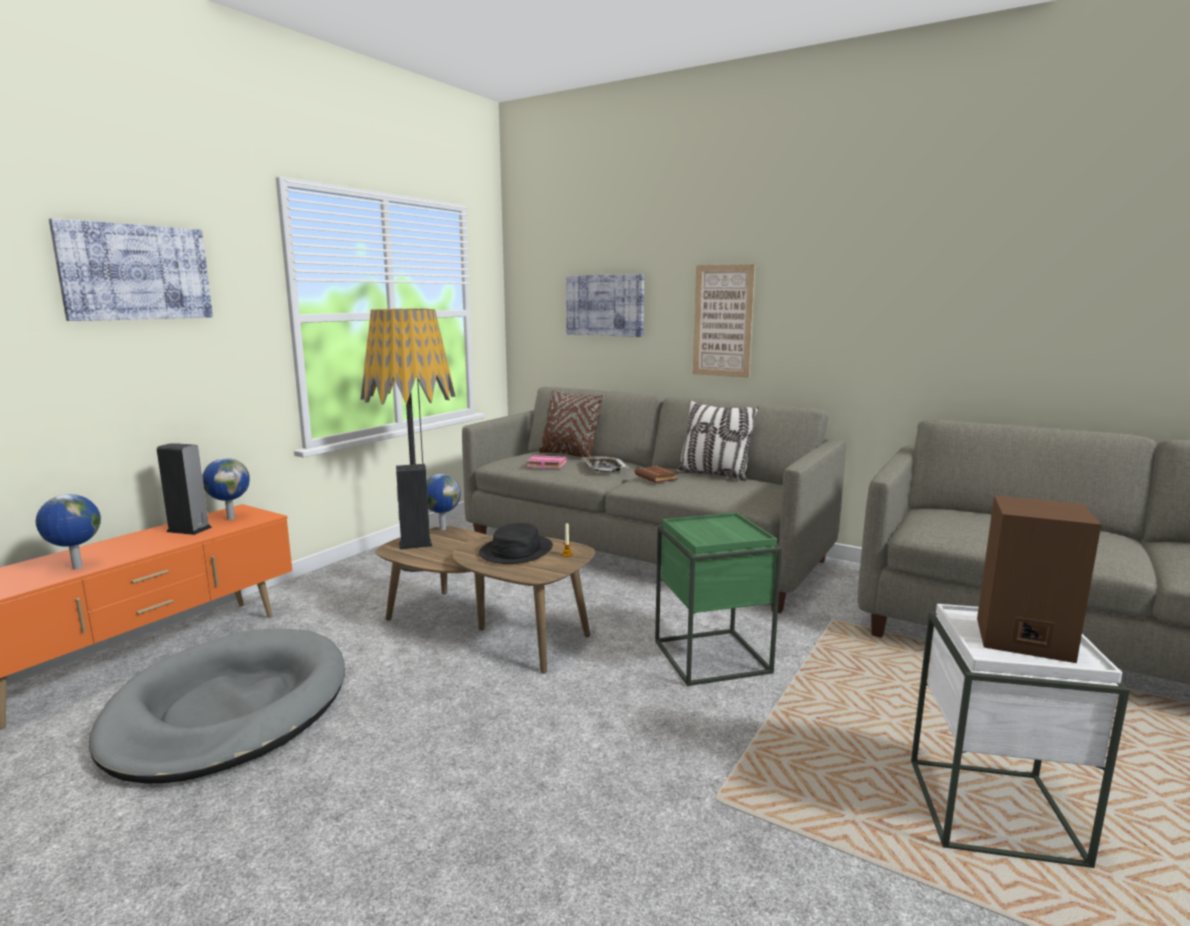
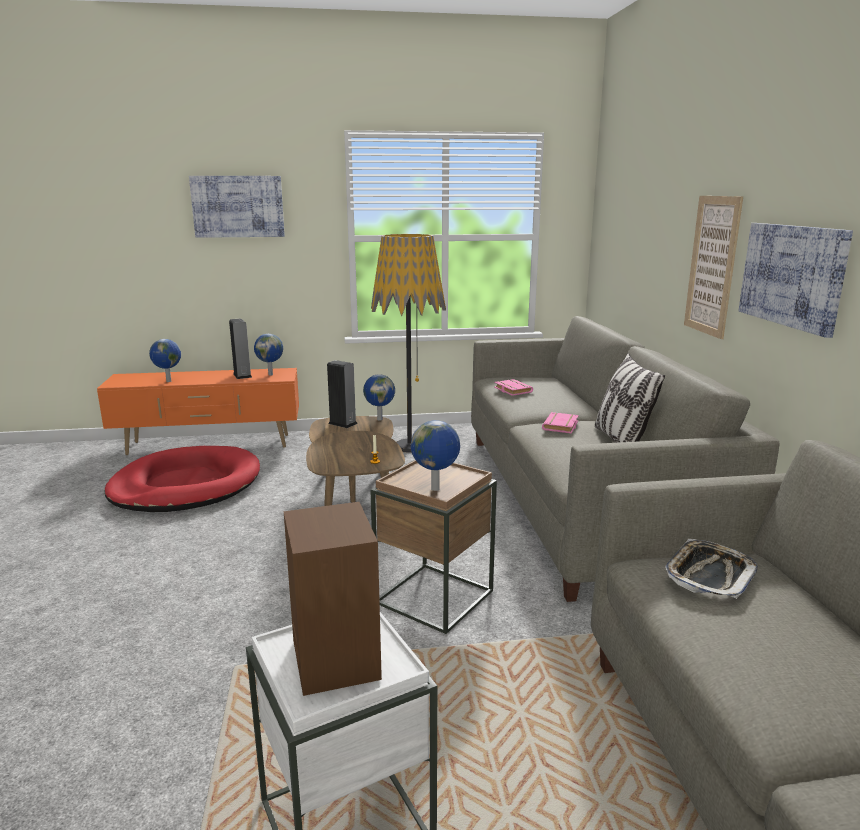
camera: 50 degrees right, 5 degrees up
(229, 710) = (186, 485): grey dog bed -> red dog bed
(516, 551) = (357, 447): black hat -> none
(569, 455) = (558, 387): brown pillow -> none
(603, 468) = (547, 405): tray -> tray (709, 575)
(604, 305) = (641, 236): picture -> picture (792, 275)
(657, 477) = (561, 426): brown book -> pink book
(711, 656) = (434, 596): green side table -> brown side table
(740, 535) = (436, 489): none -> globe

